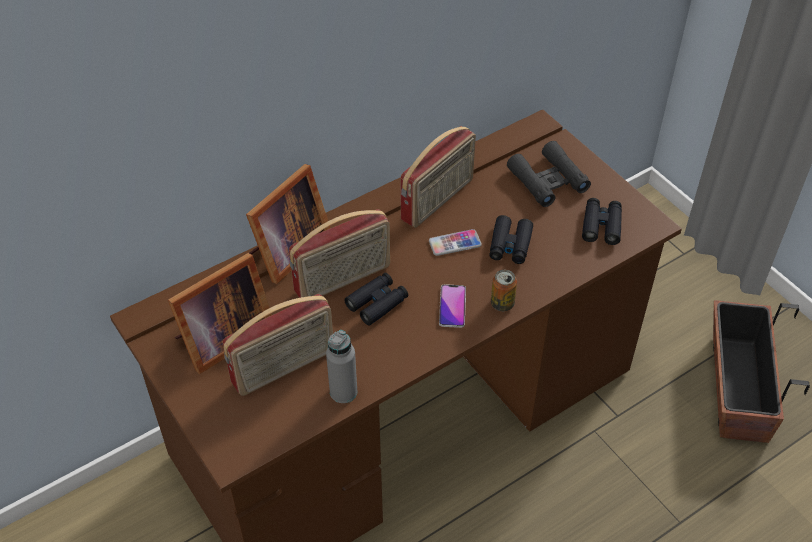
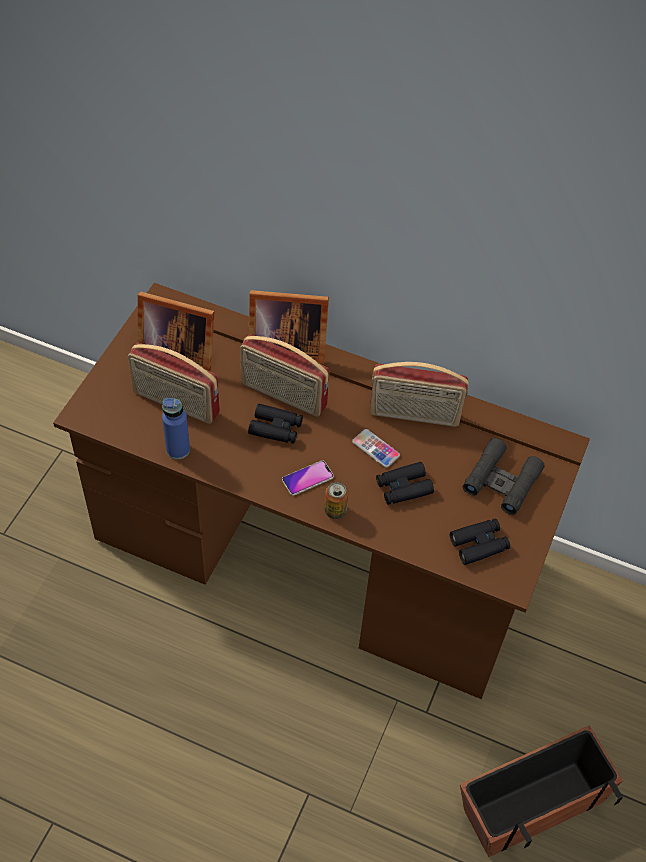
camera: 55 degrees right, 5 degrees up
(343, 392) = (178, 449): grey bottle -> blue bottle

